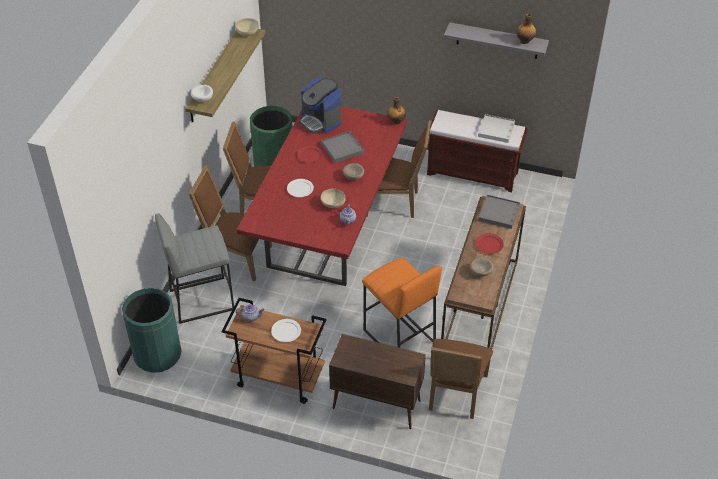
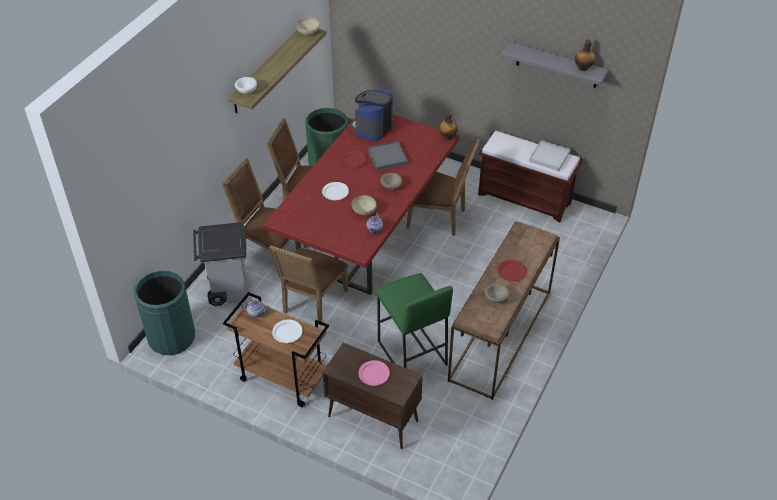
camera: 10 degrees right, 0 degrees up
(201, 299) = (227, 289): grey stool -> grey trash can
(320, 121) = (372, 127): coffee machine -> coffee machine turned 60 degrees clockwise
(379, 360) = (374, 374): none -> pink plate
(398, 337) = (411, 353): orange stool -> green stool
(455, 395) = (454, 421): brown chair -> brown chair (312, 303)
(499, 213) = (529, 241): grey tray -> none

